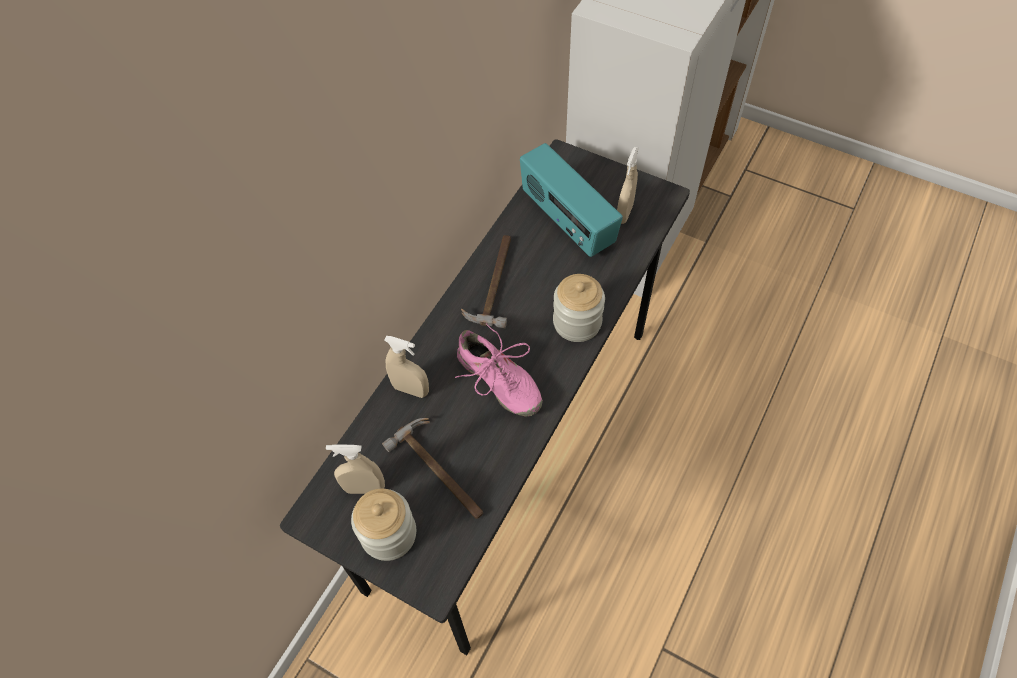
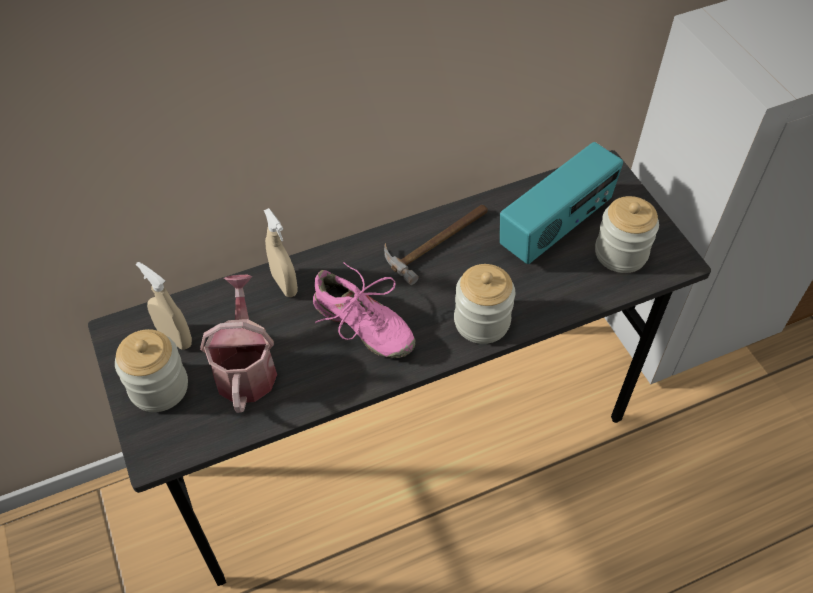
camera: 35 degrees right, 5 degrees down
(441, 471) = (245, 367): hammer -> watering can
(498, 382) = (363, 326): pink shoe -> pink shoe turned 45 degrees counterclockwise
(566, 221) = (556, 228): radio -> radio turned 135 degrees counterclockwise
(624, 213) = (621, 253): beige spray bottle -> jar

